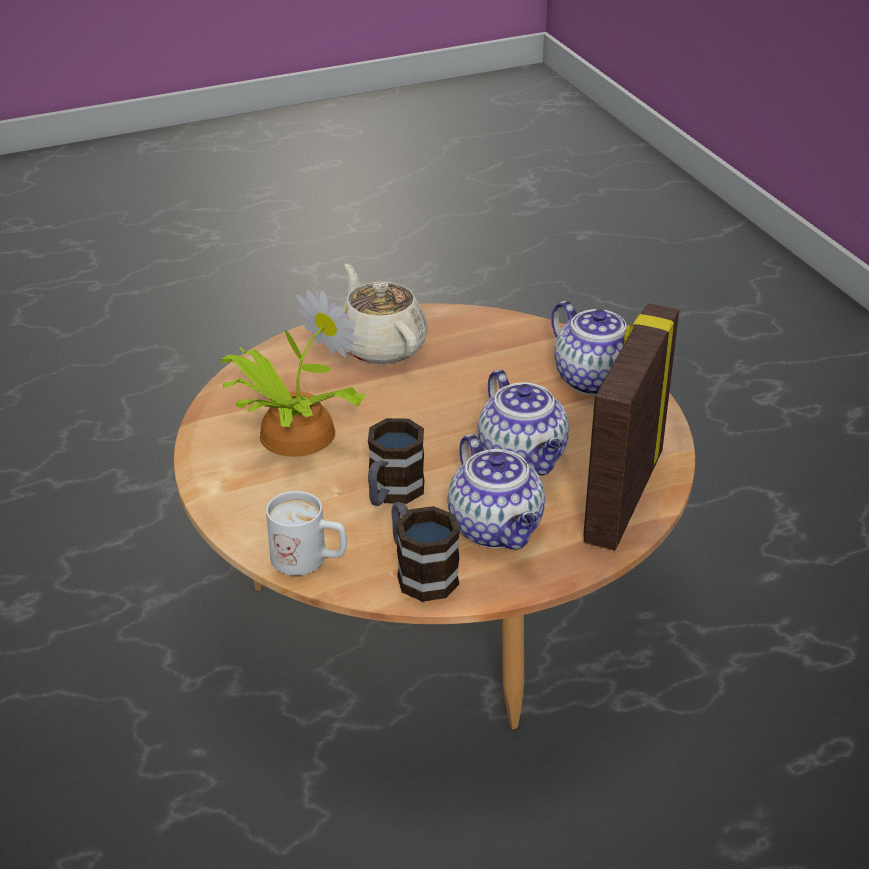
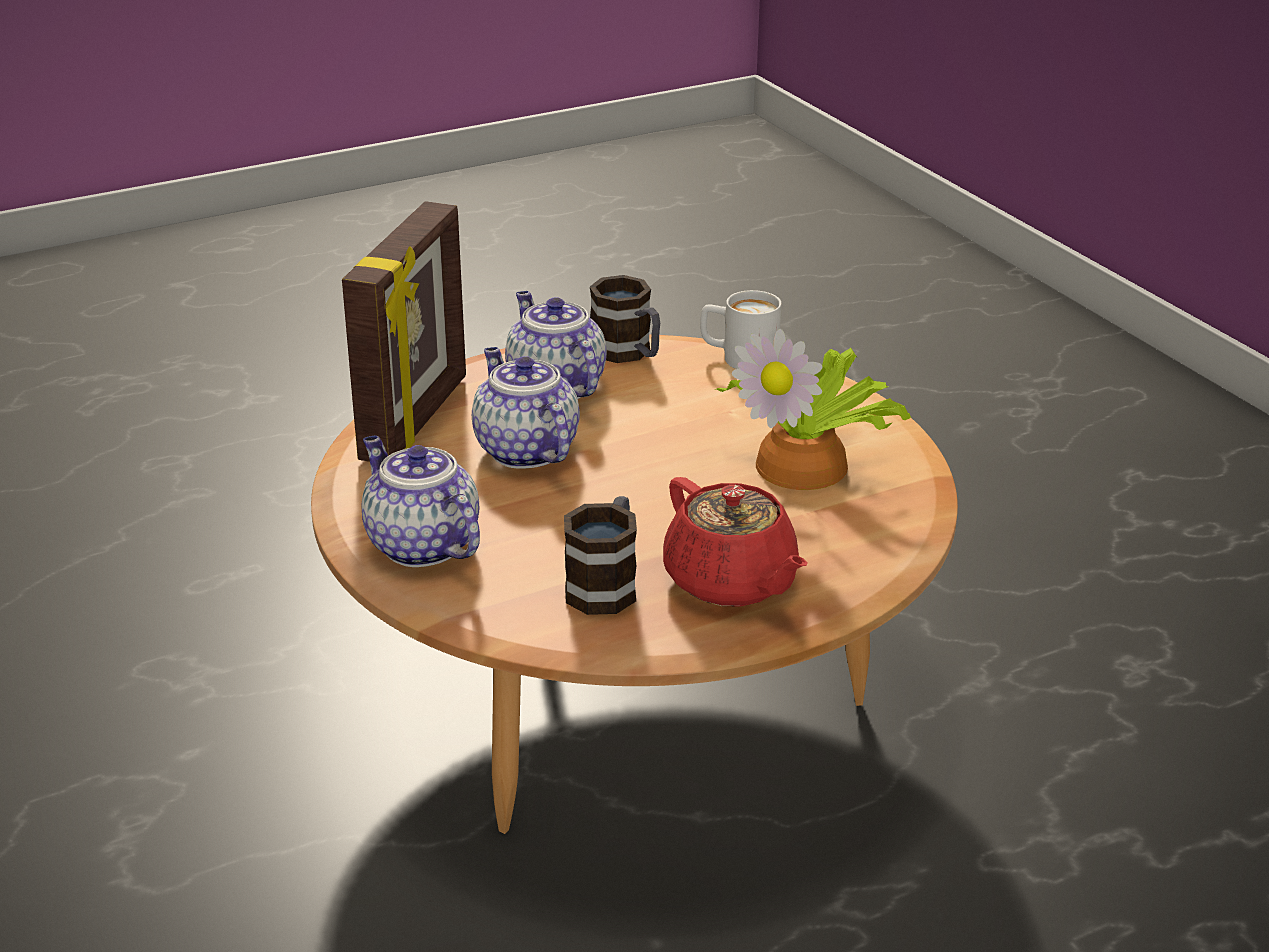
camera: 175 degrees right, 5 degrees down
(380, 346) = (732, 582): beige teapot -> red teapot
(391, 494) = (672, 412): mug -> mug (606, 584)

